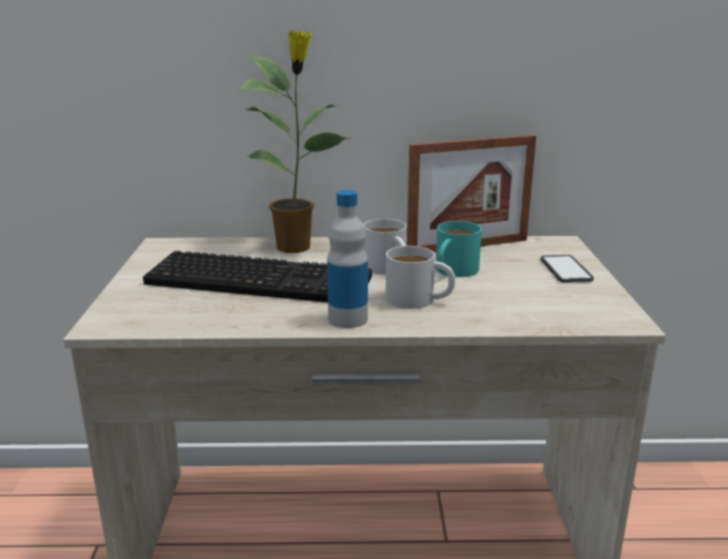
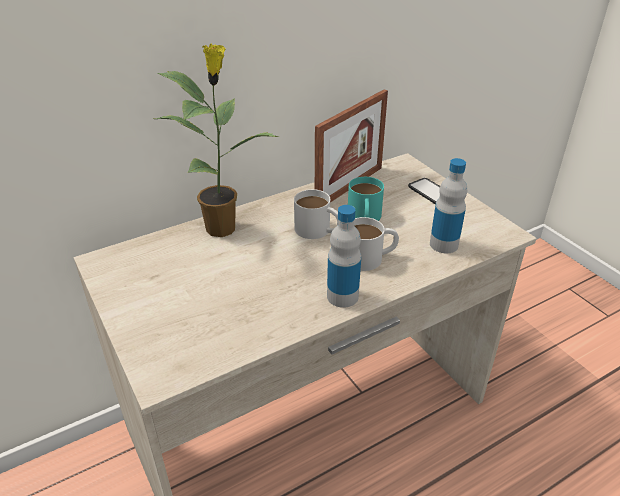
camera: 30 degrees left, 15 degrees up
(262, 280) = (236, 276): keyboard -> none
(523, 310) = (443, 244): none -> bottle

